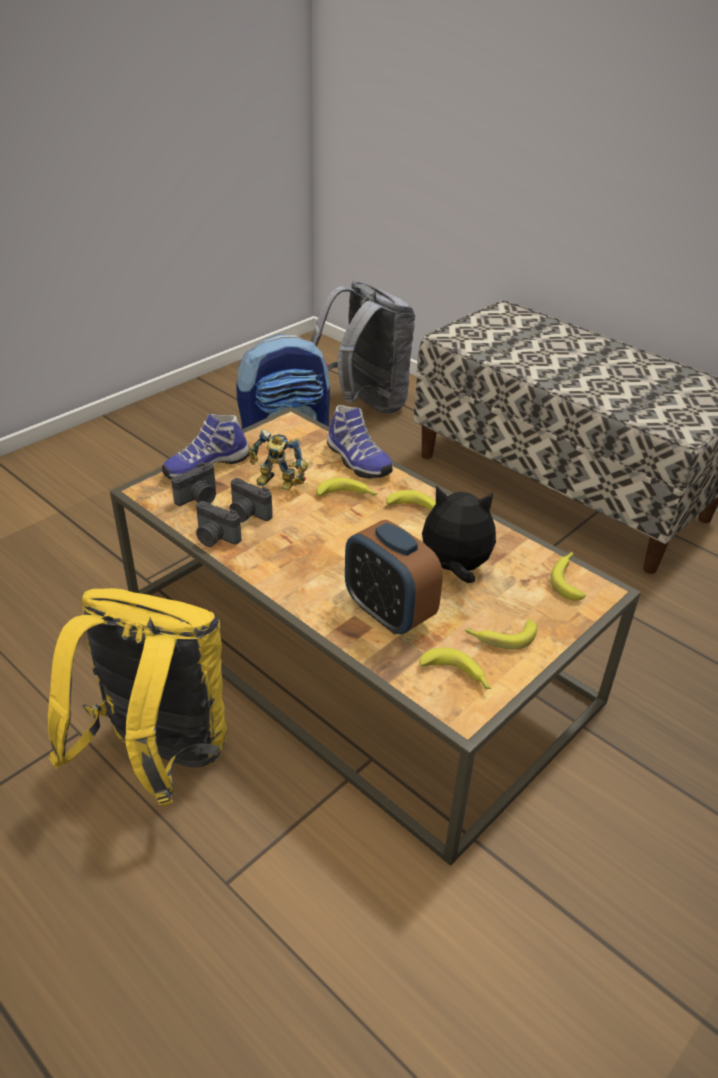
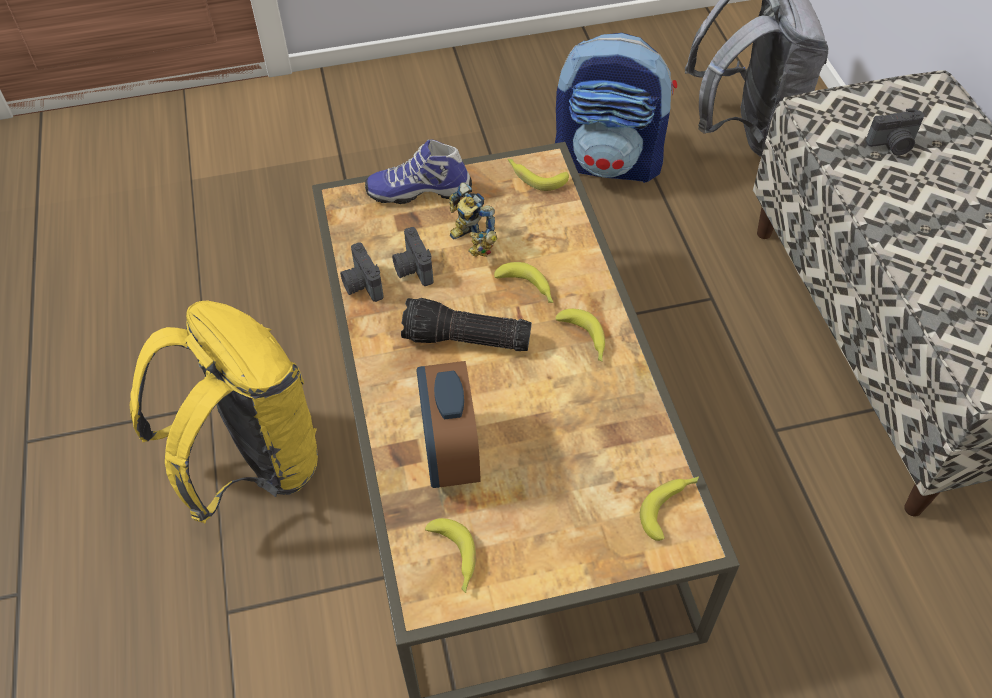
camera: 35 degrees right, 15 degrees up
(199, 498) = (382, 229): camera -> camera (892, 145)
(332, 542) = (465, 341): none -> flashlight
(356, 461) = (574, 246): shoe -> none
(454, 569) = (559, 433): plush toy -> none
(500, 637) = (533, 538): banana -> banana (535, 176)

